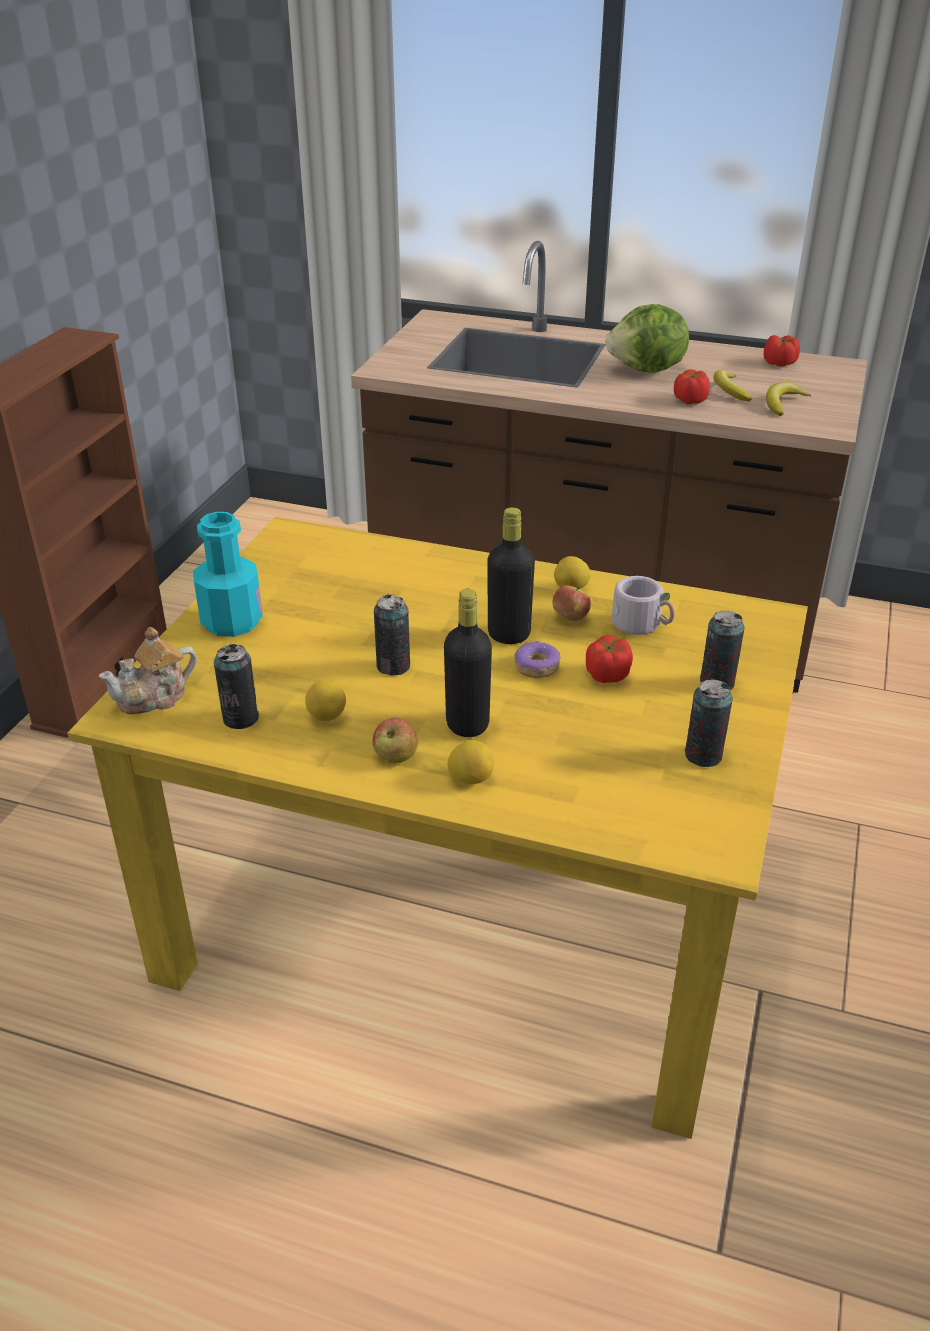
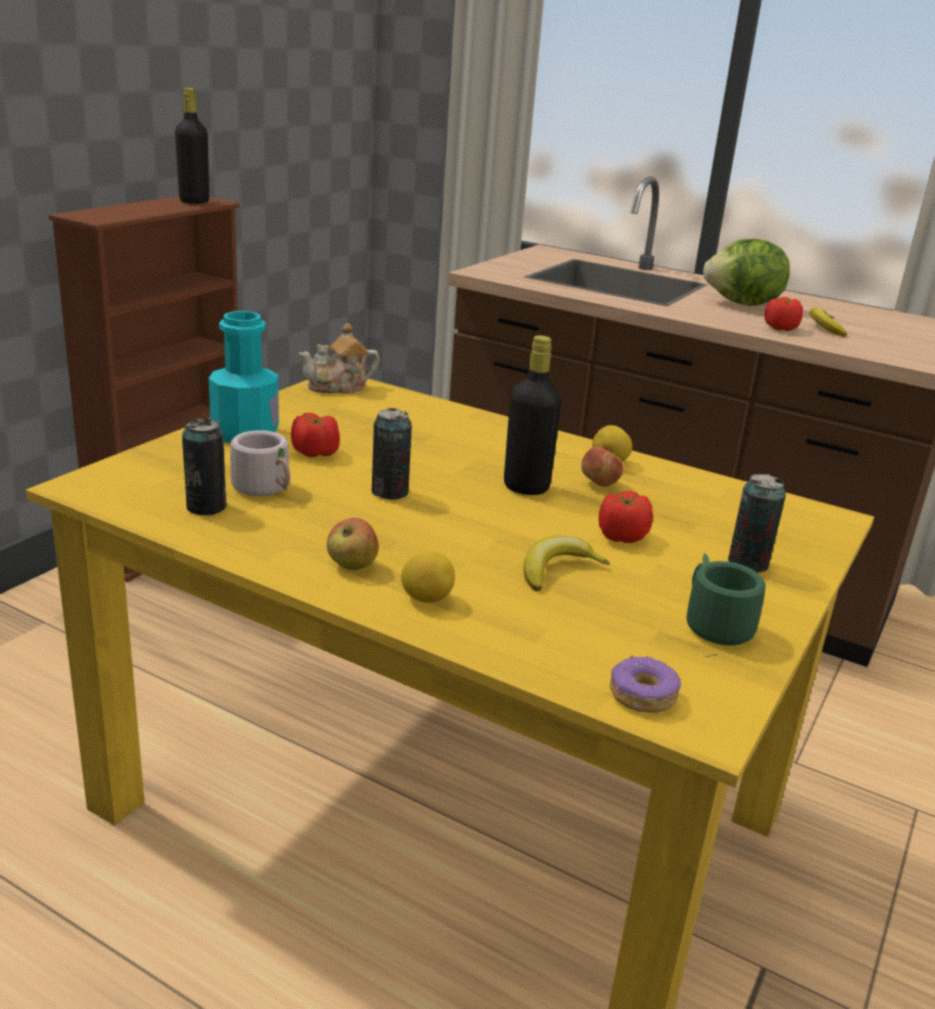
camera: 10 degrees right, 10 degrees down
(154, 697) = (130, 477): teapot -> teapot (339, 387)
(326, 716) = (296, 520): lemon -> none
(467, 724) = (446, 552): black bottle -> black bottle (194, 201)
(536, 667) = (544, 517): donut -> donut (642, 695)
(642, 624) = (678, 501): grey mug -> grey mug (267, 488)
(703, 755) = (710, 625): can -> green mug
(779, 363) = (884, 317): tomato -> tomato (315, 453)
(782, 404) = (879, 343): banana -> banana (557, 570)

